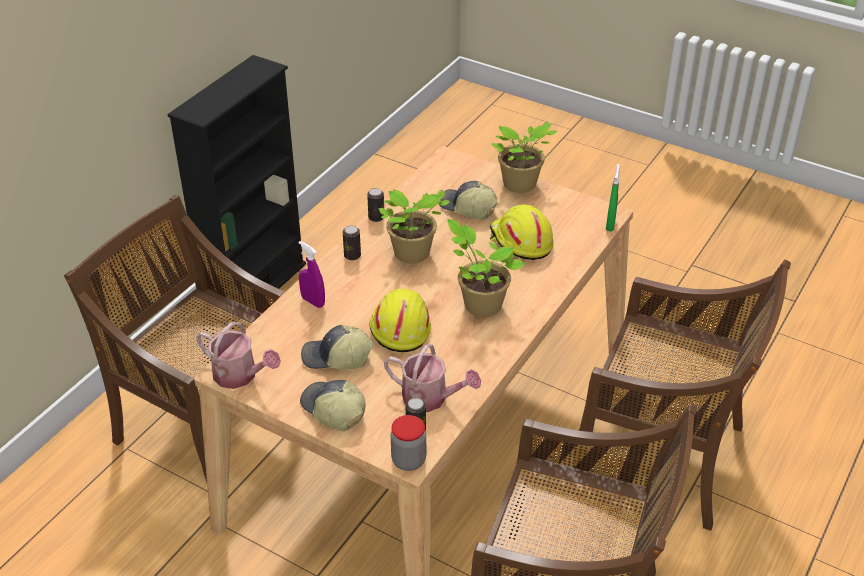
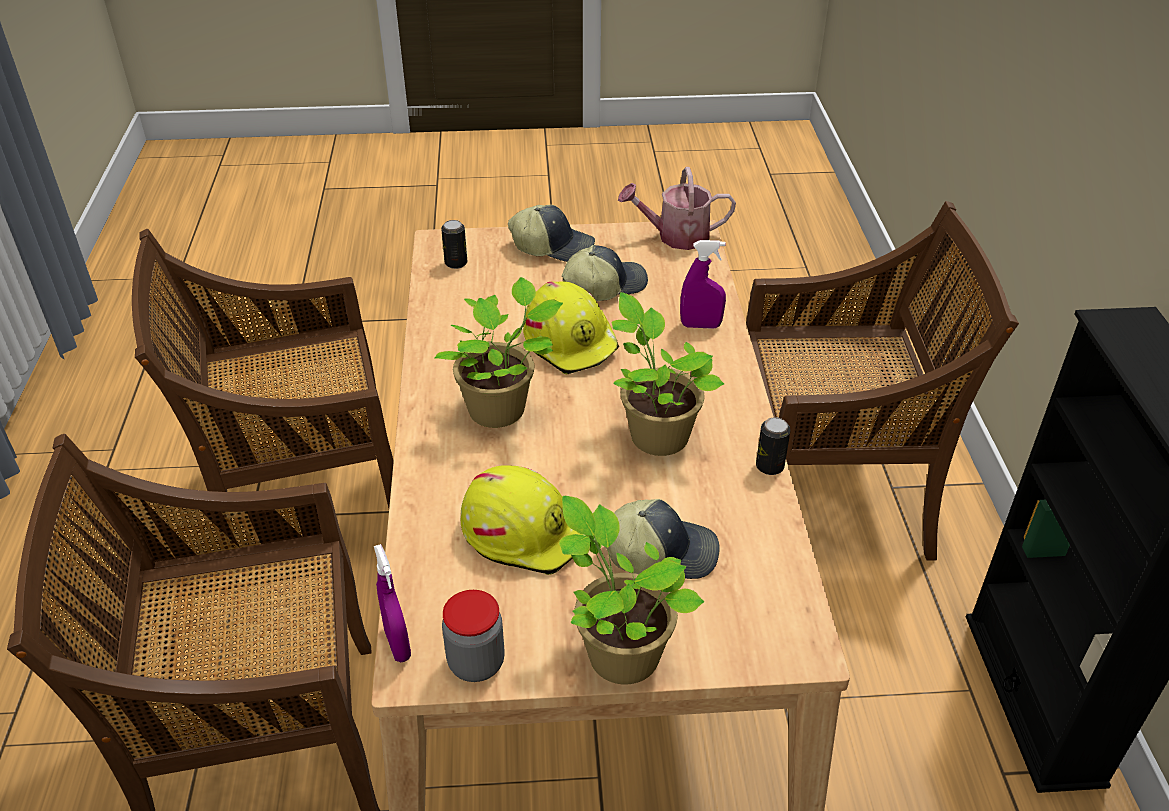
camera: 145 degrees right, 0 degrees up
(352, 256) = (728, 397): can -> none
(408, 460) = (440, 241): jar -> jar (476, 663)
(430, 398) = (467, 292): watering can -> none
(610, 224) = (397, 644): green spray bottle -> purple spray bottle

